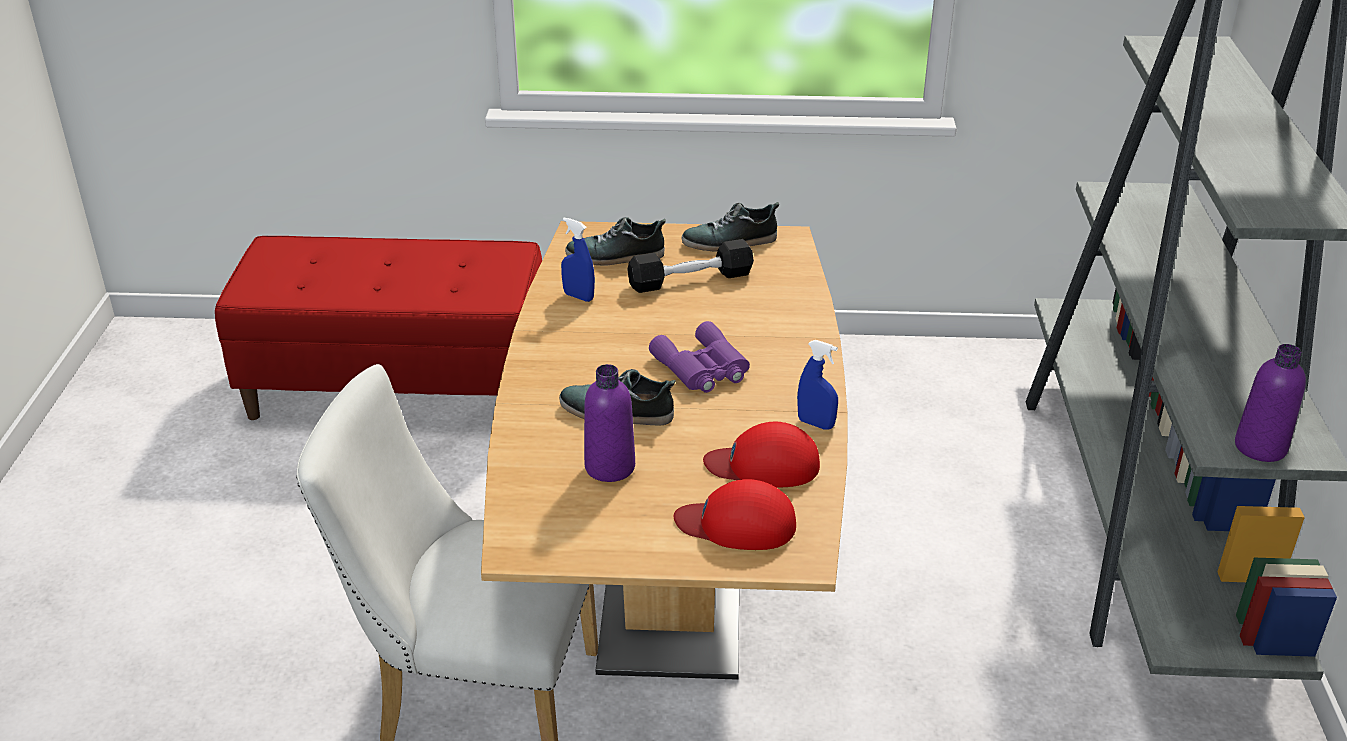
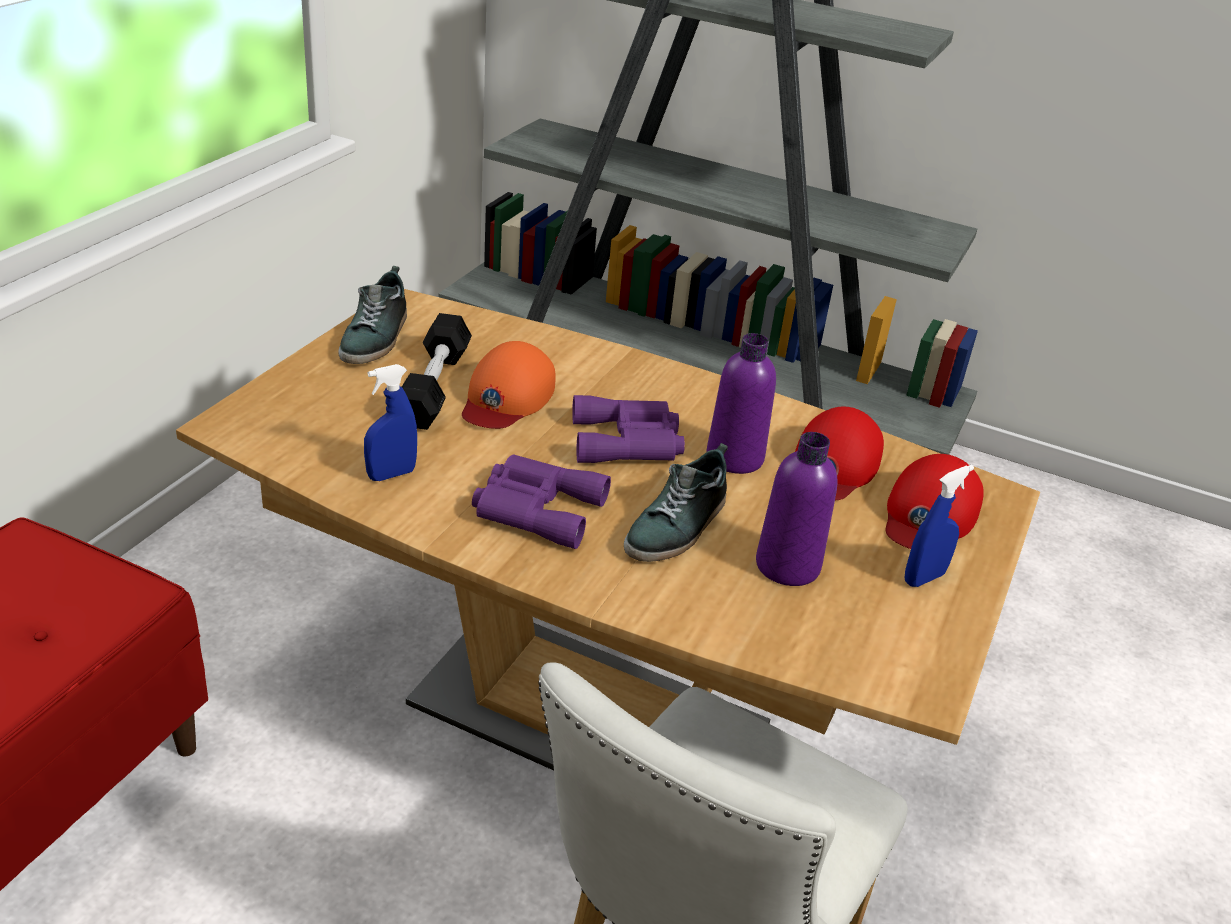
camera: 70 degrees left, 0 degrees up
(589, 354) = (535, 508): none -> purple binoculars
(616, 256) = (321, 418): shoe -> none
(708, 308) = (507, 397): none -> orange cap
(815, 423) = (778, 412): blue spray bottle -> blue spray bottle (924, 578)
(1260, 447) = (936, 243): purple bottle -> purple bottle (734, 458)

